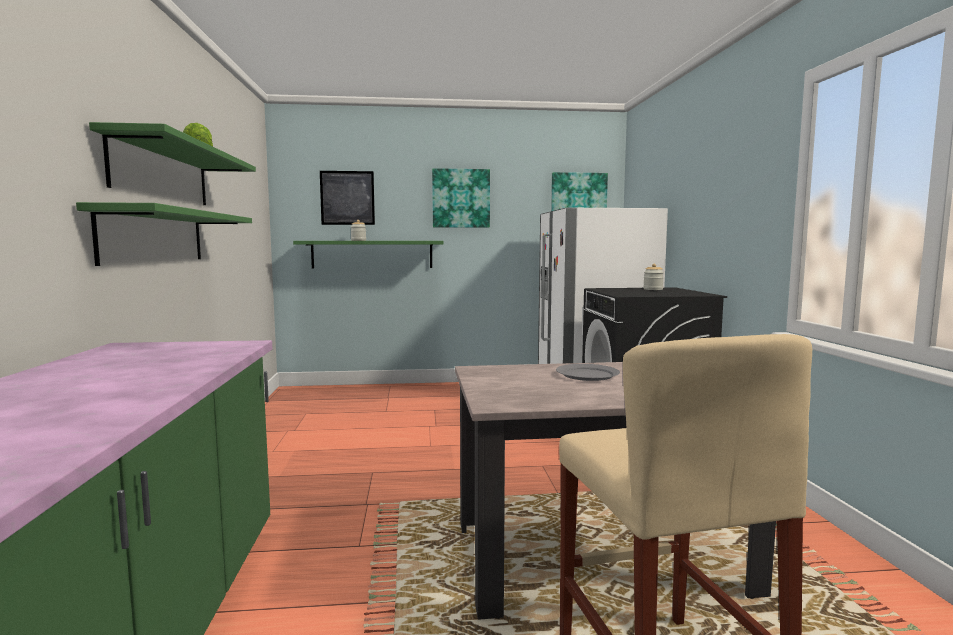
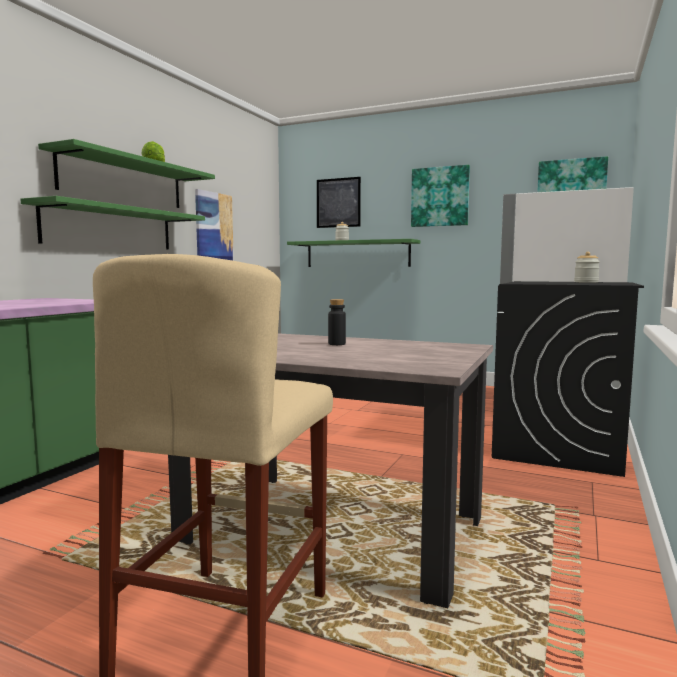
camera: 30 degrees right, 0 degrees up
(230, 230) = (214, 230): none -> picture
(587, 375) = (337, 344): grey plate -> black bottle

